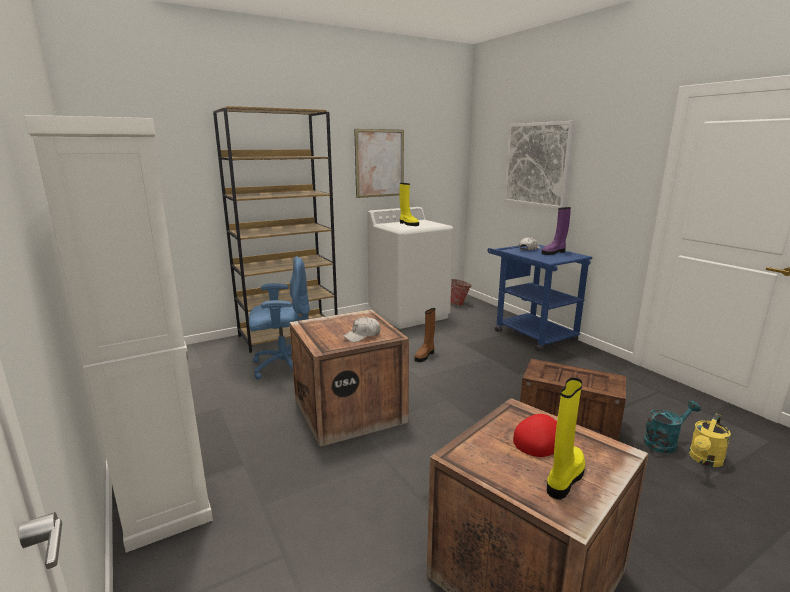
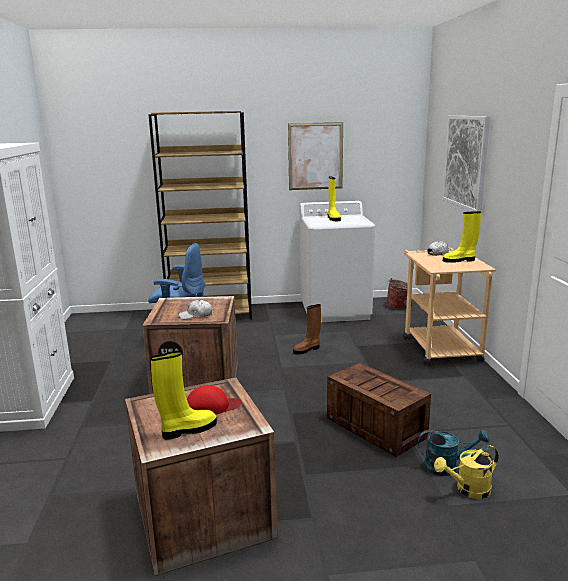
camera: 25 degrees right, 0 degrees up
(529, 333) = (438, 346): blue cart -> beige cart
(554, 252) = (459, 260): purple boot -> yellow boot

